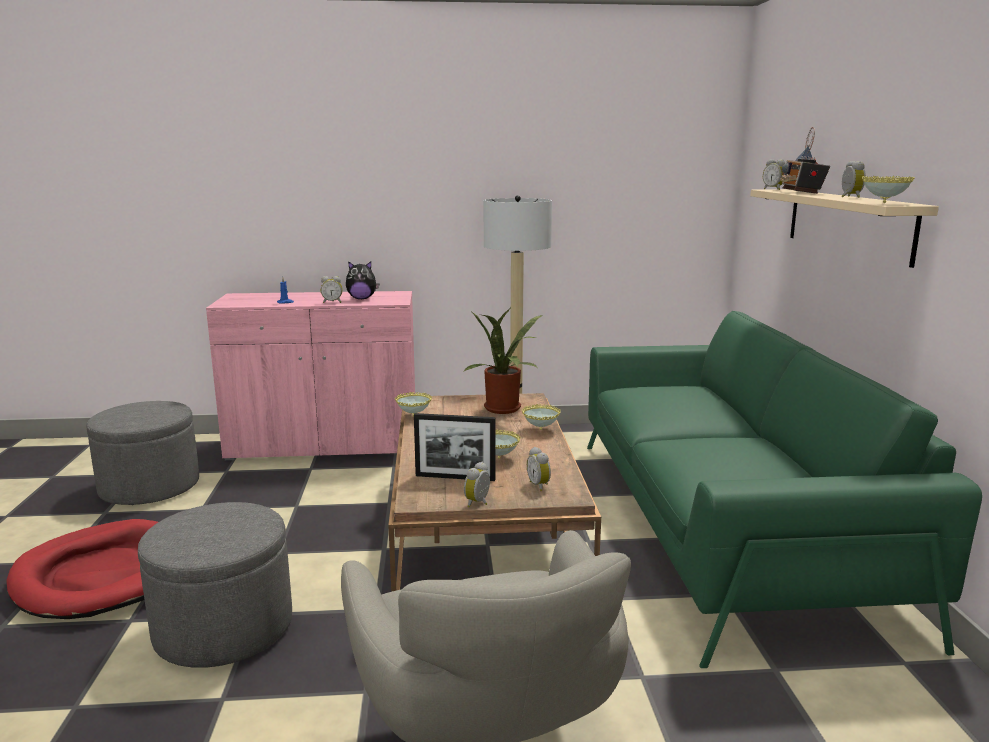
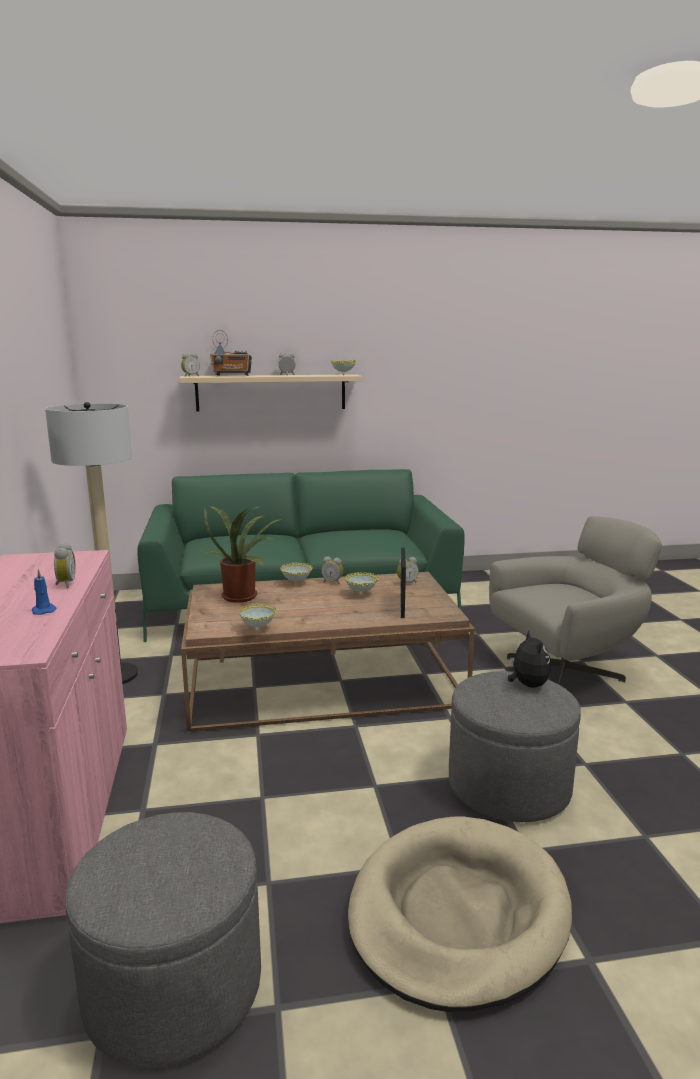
camera: 95 degrees left, 0 degrees up
(103, 575) = (457, 914): red dog bed -> beige dog bed
(362, 299) = (48, 572): plush toy -> plush toy (527, 685)
(479, 503) = (442, 597): alarm clock -> alarm clock (332, 582)

